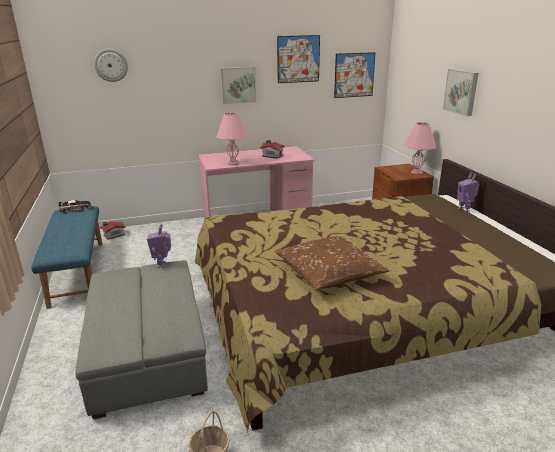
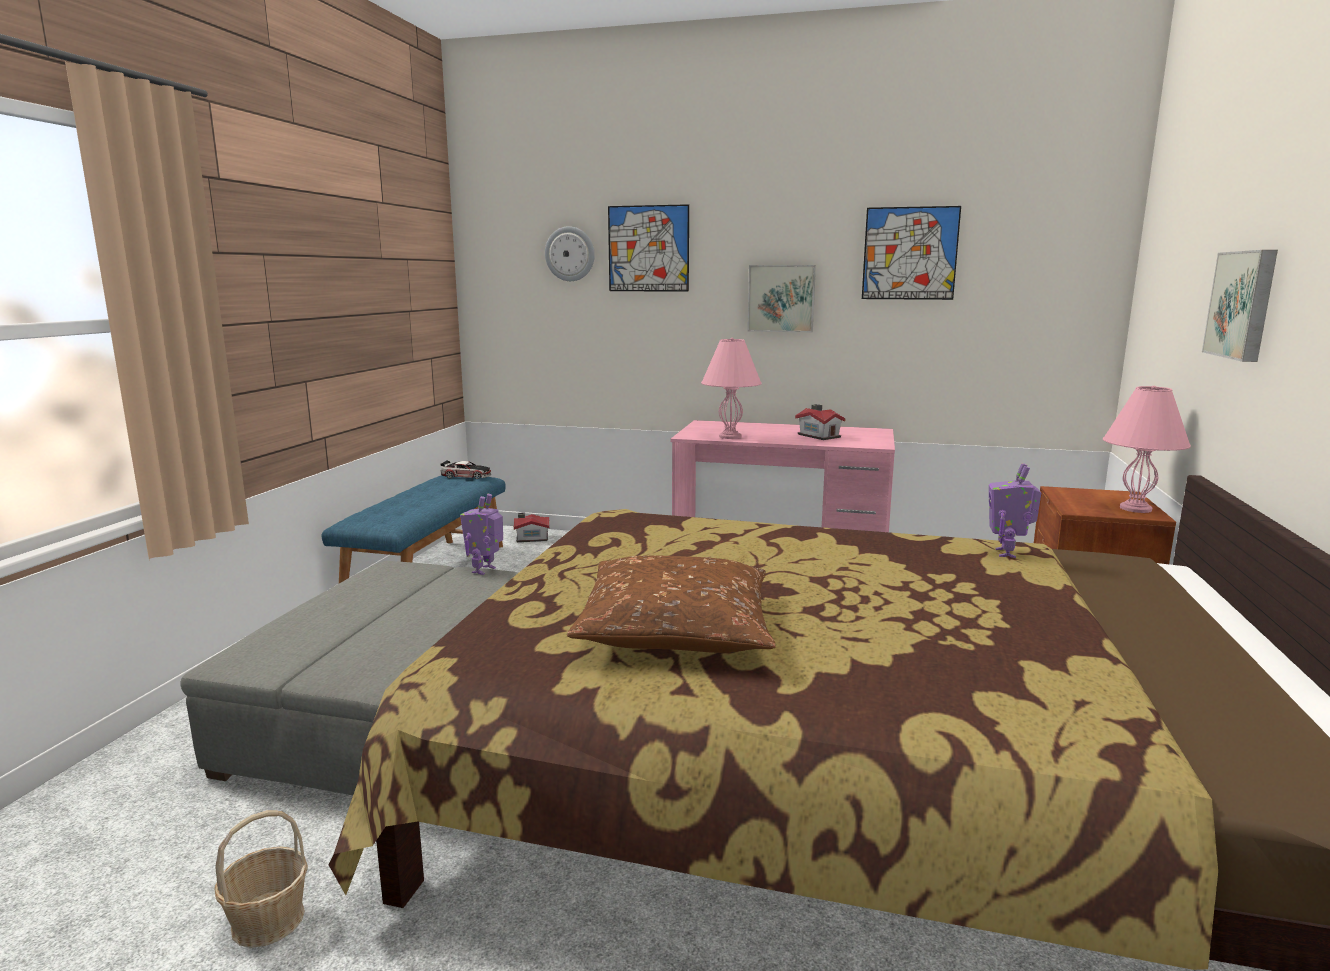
camera: 30 degrees right, 10 degrees down
(354, 75) = (1041, 291): picture -> picture (648, 248)
(464, 209) = (1193, 599): toy robot -> toy robot (1007, 553)

